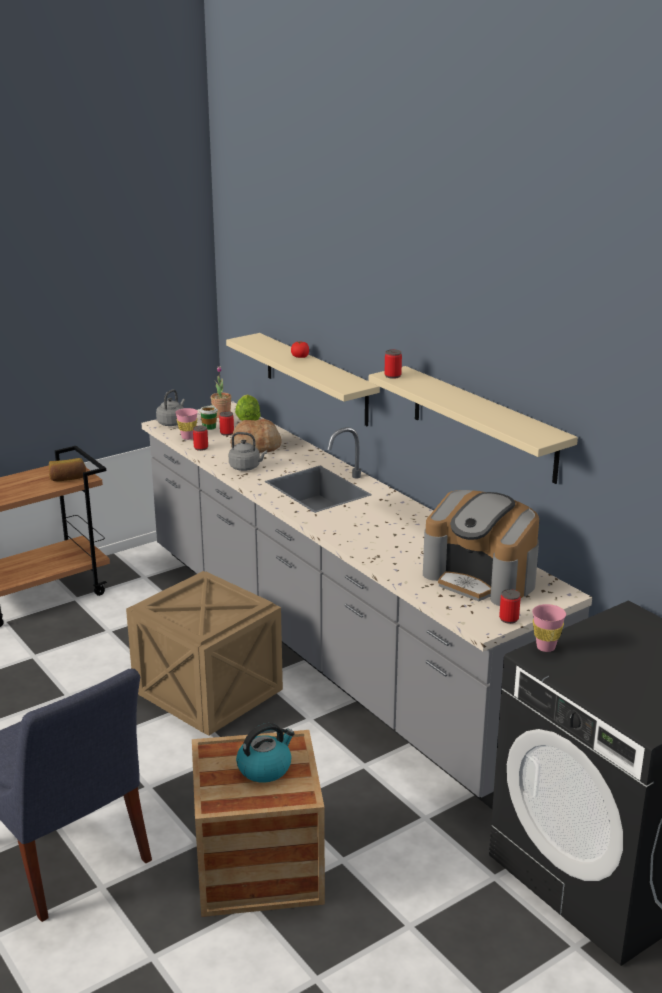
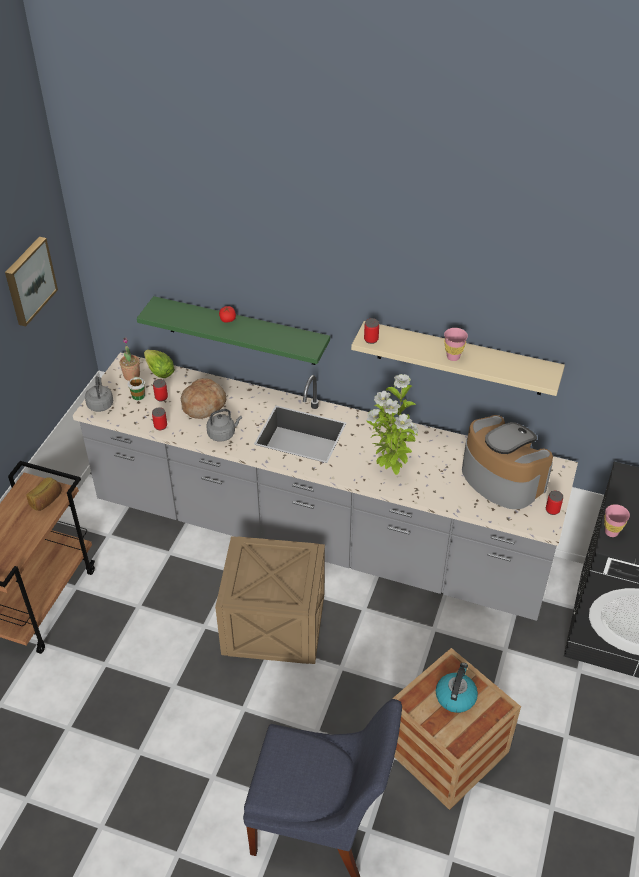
camera: 35 degrees left, 20 degrees up
(141, 271) = (29, 280): none -> picture
(188, 437) = (135, 417): pink cup -> pink cup (453, 357)
(316, 379) = (241, 331): beige shelf -> green shelf
(371, 535) = (391, 469): none -> potted plant
(481, 578) = (501, 478): coffee machine -> coffee machine turned 135 degrees counterclockwise

